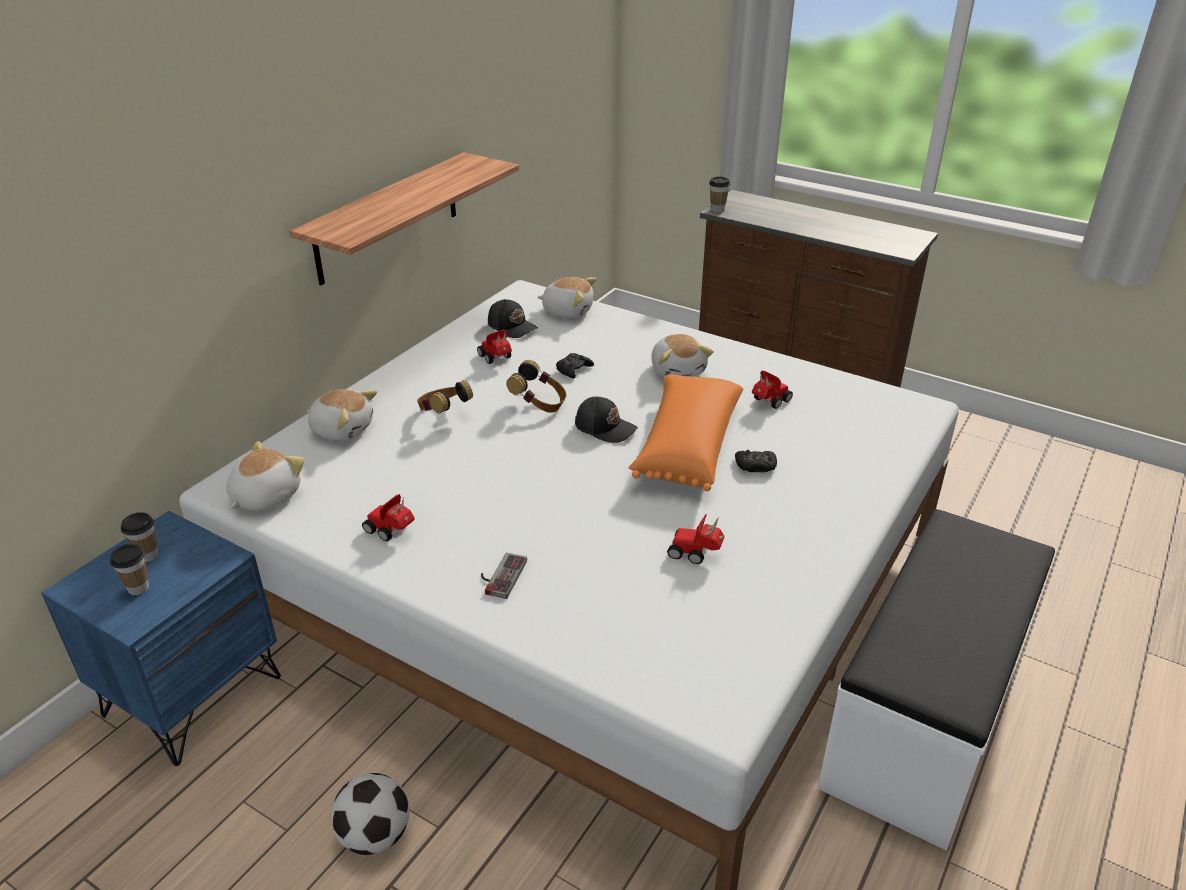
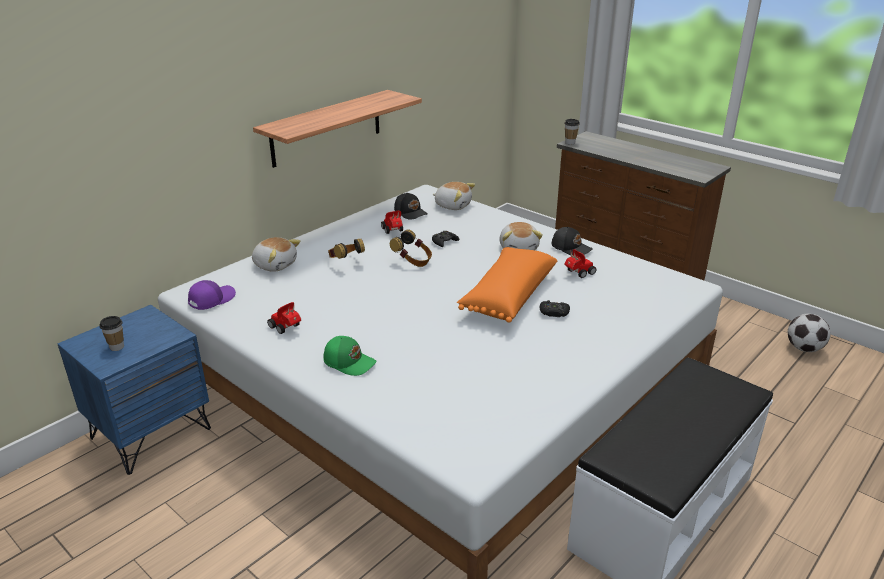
camera: 10 degrees right, 5 degrees down
(147, 555) = (129, 329): cup -> none
(264, 496) = (211, 299): plush toy -> purple cap
(375, 836) = (245, 535): football -> football (804, 348)
(499, 575) = (349, 362): game controller -> green cap
(605, 427) = (454, 279): black cap -> black cap (571, 248)
(696, 553) = (491, 363): toy car -> none

